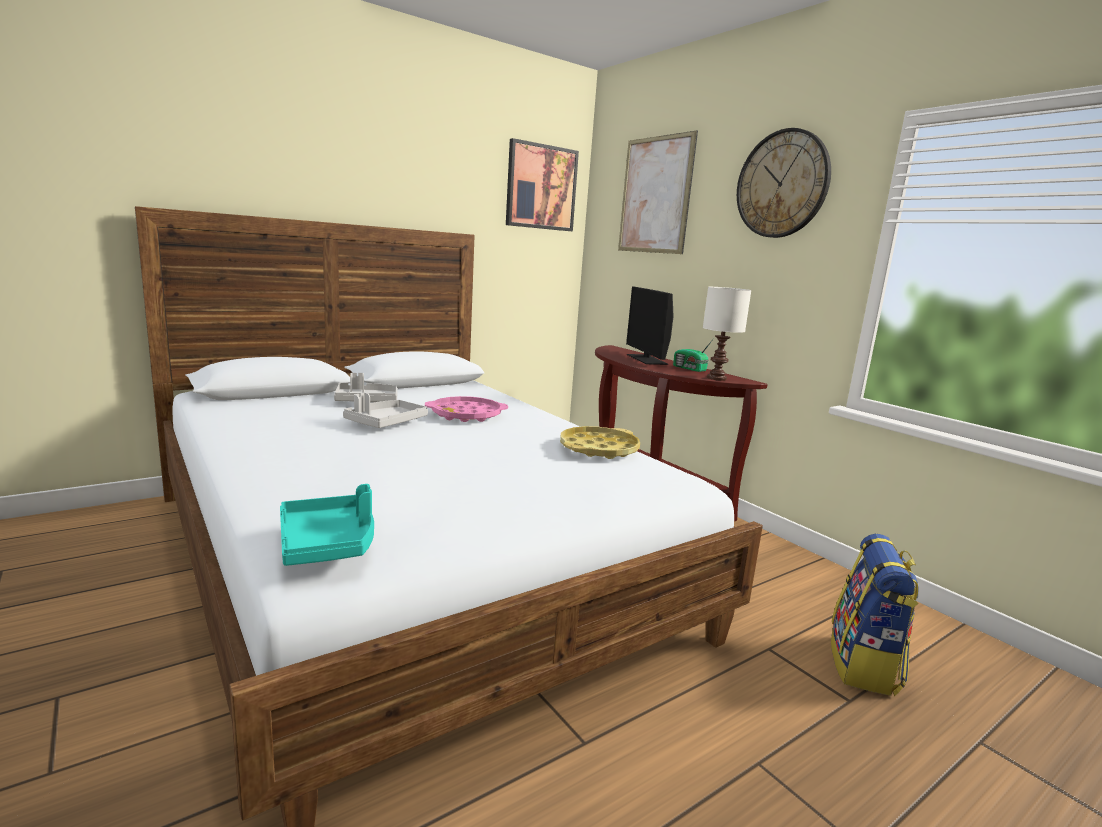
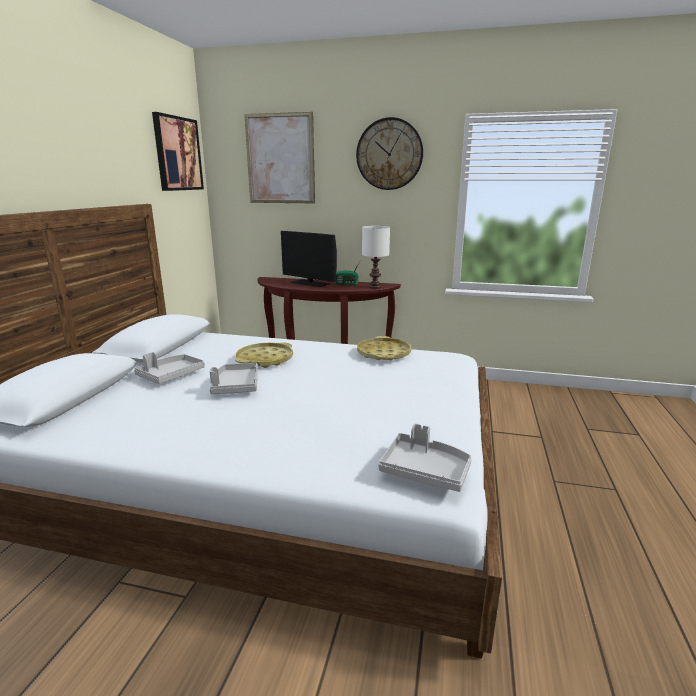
camera: 40 degrees left, 5 degrees up
(329, 543) = (425, 471): turquoise tray -> grey tray
(466, 415) = (265, 359): pink tray -> yellow tray
(864, 666) = (526, 419): backpack -> none

